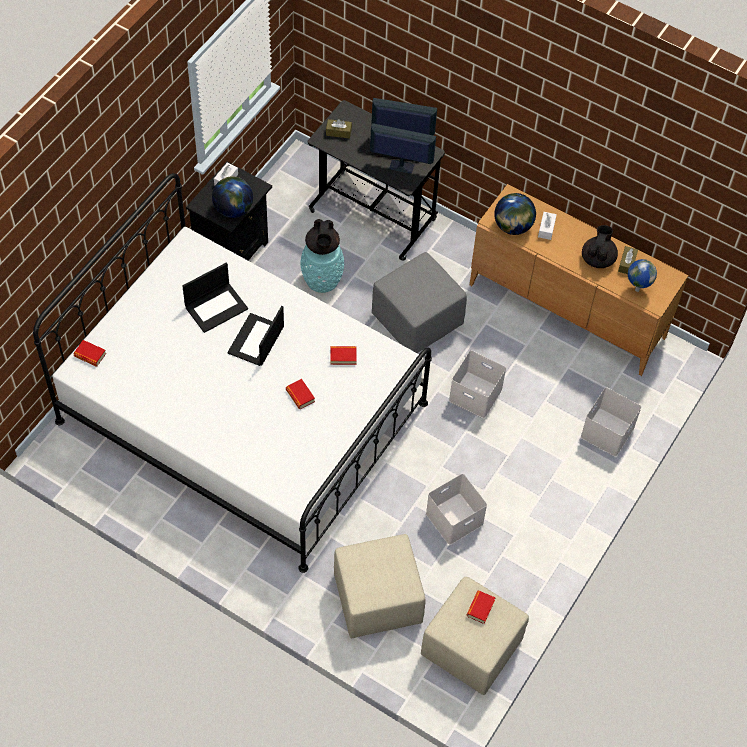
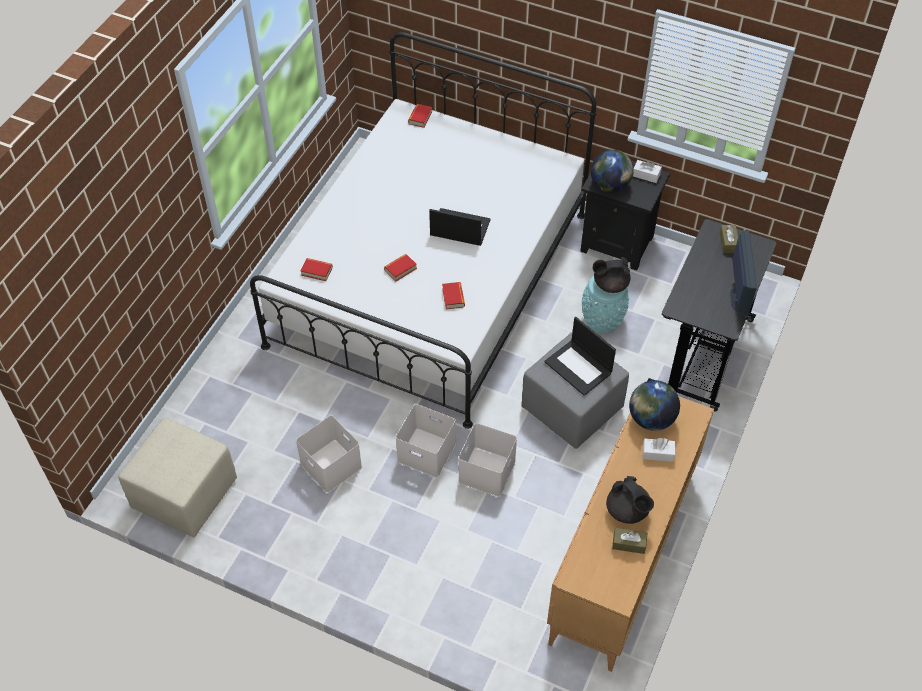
camera: 85 degrees right, 5 degrees down
(216, 307) = (492, 194): laptop -> laptop (579, 367)
(378, 598) = (236, 410): beige ottoman -> none
(401, 166) = (699, 301): monitor -> none
(480, 608) = (187, 459): book -> book (317, 271)
(598, 258) = (627, 511): black teapot -> black teapot turned 45 degrees clockwise
(607, 433) = (460, 610): white storage box -> white storage box (425, 453)
(636, 289) = (592, 556): globe -> none

